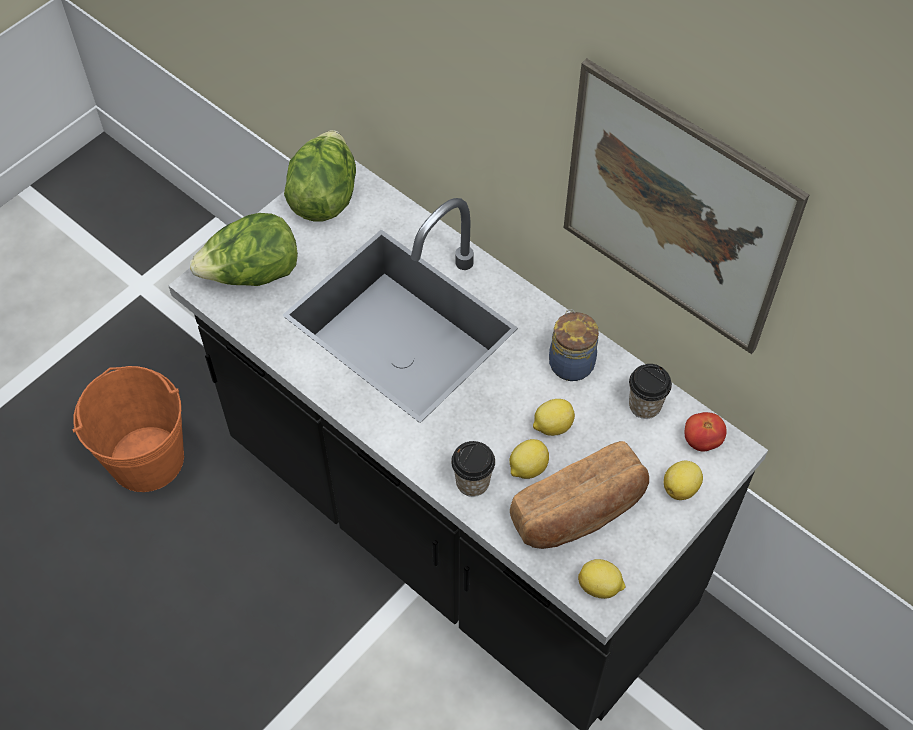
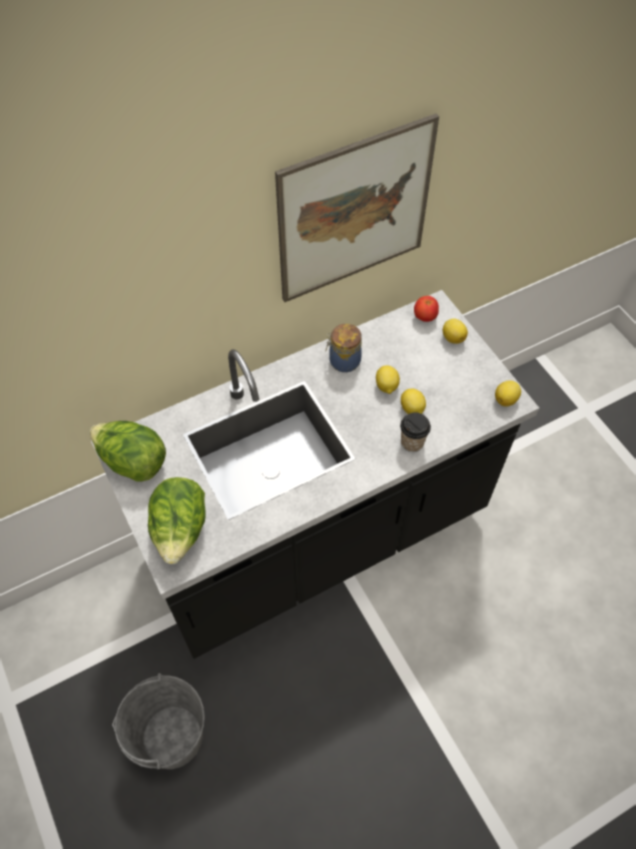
camera: 70 degrees left, 0 degrees up
(147, 459) = (172, 737): orange bucket -> grey bucket
(579, 511) = (452, 392): bread -> none
(644, 405) = (390, 335): cup -> none

